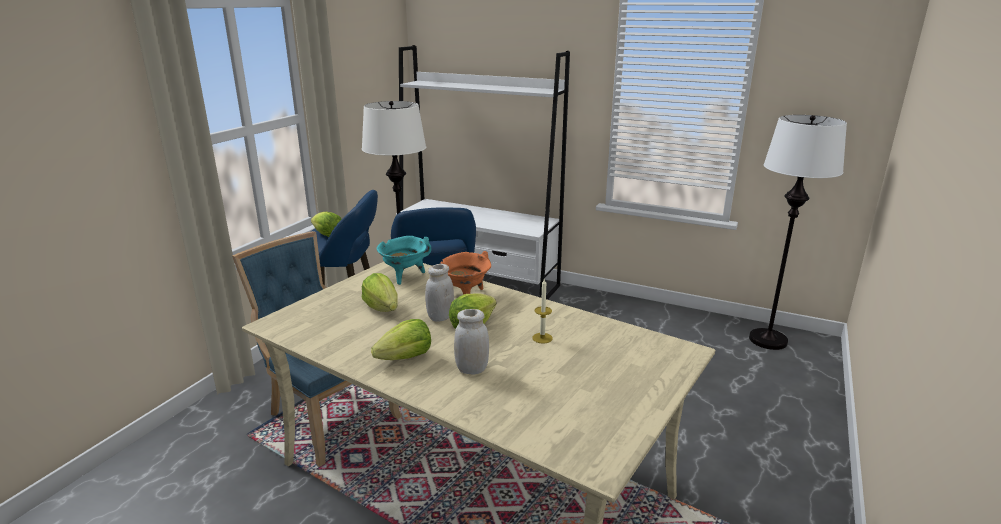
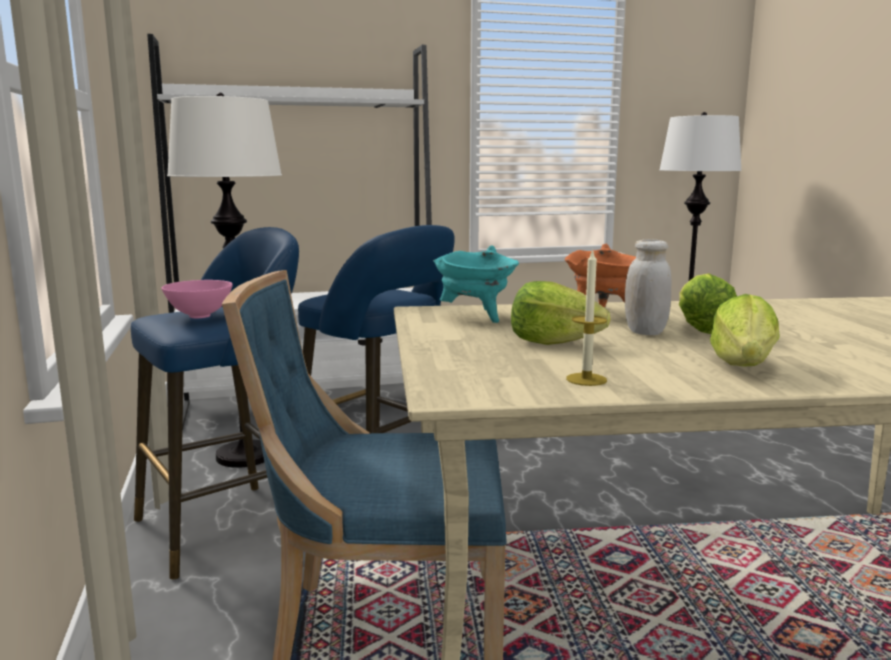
camera: 40 degrees left, 10 degrees down
(327, 235) = (199, 316): lettuce -> pink bowl
(472, 369) = (832, 353): white jar -> none
(542, 338) = (790, 320): candle -> candle (586, 379)

